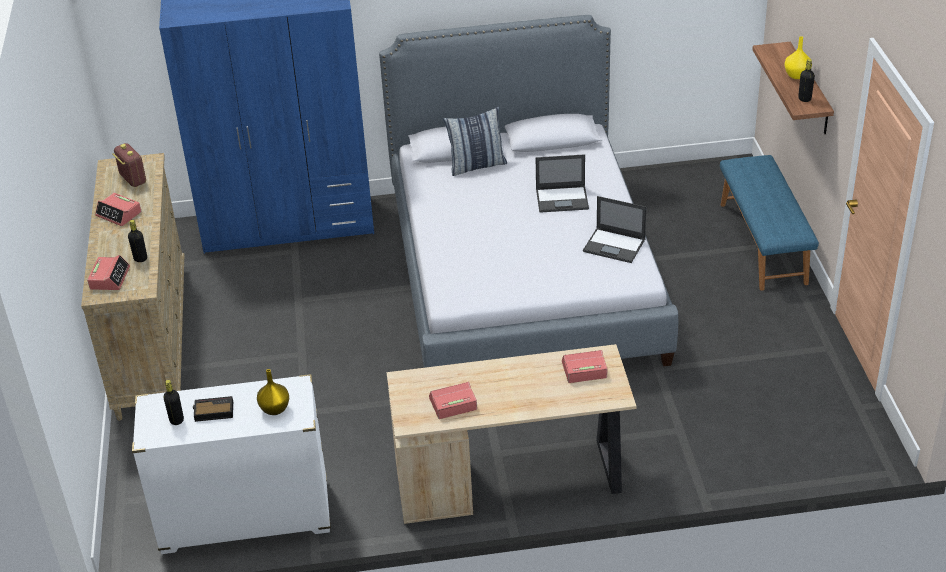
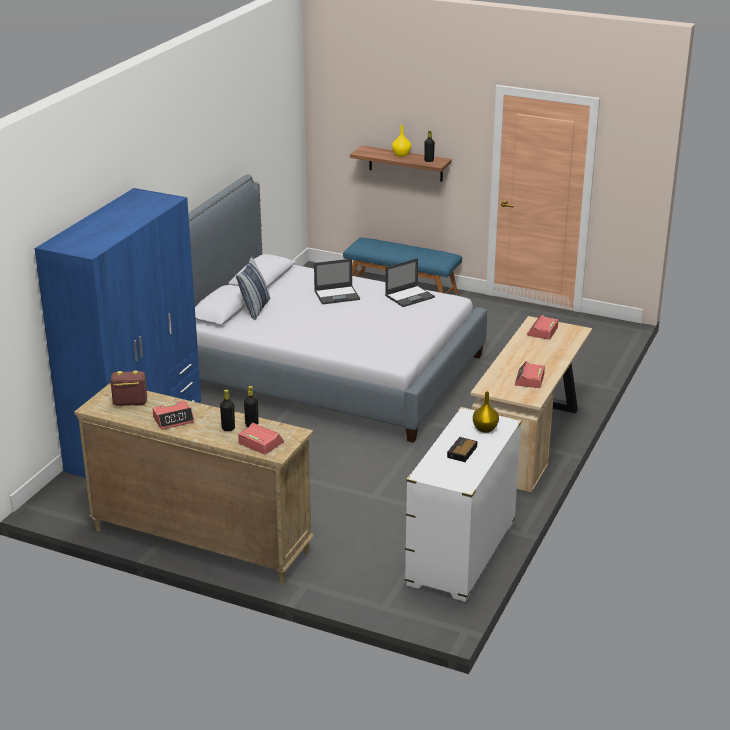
camera: 60 degrees left, 10 degrees down
(176, 420) = (455, 469): black bottle -> black bottle (228, 428)
(562, 199) = (337, 295): laptop -> laptop turned 45 degrees clockwise

